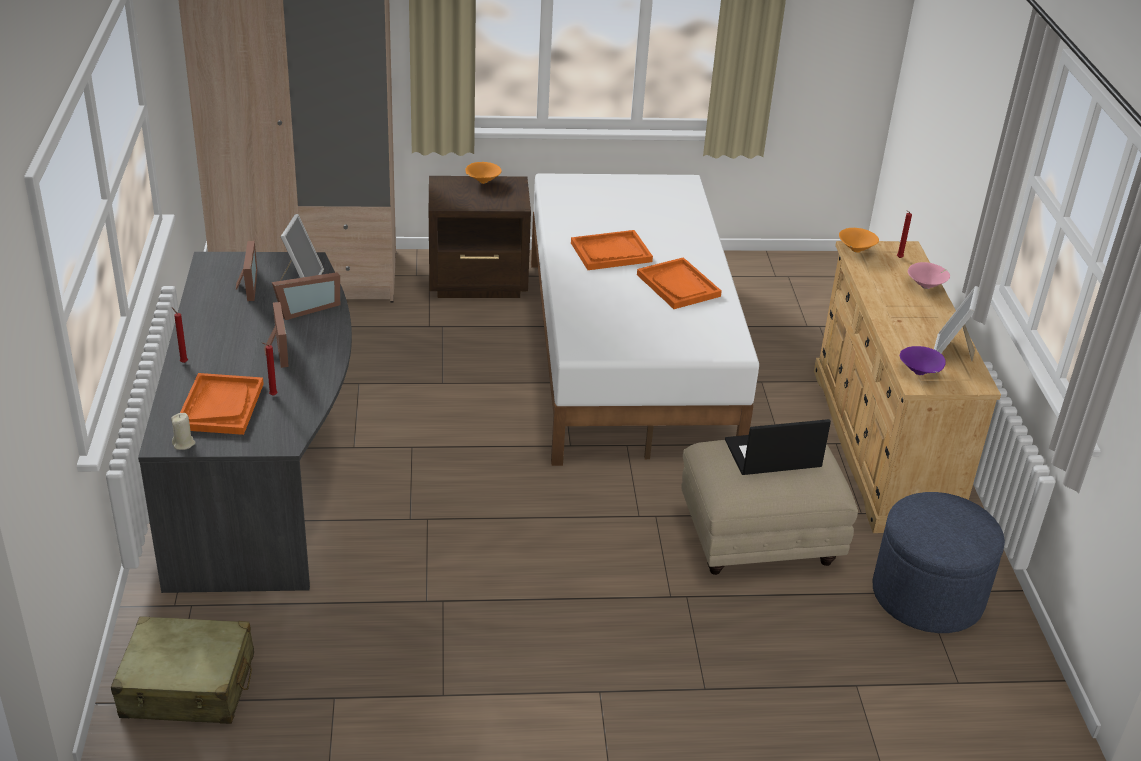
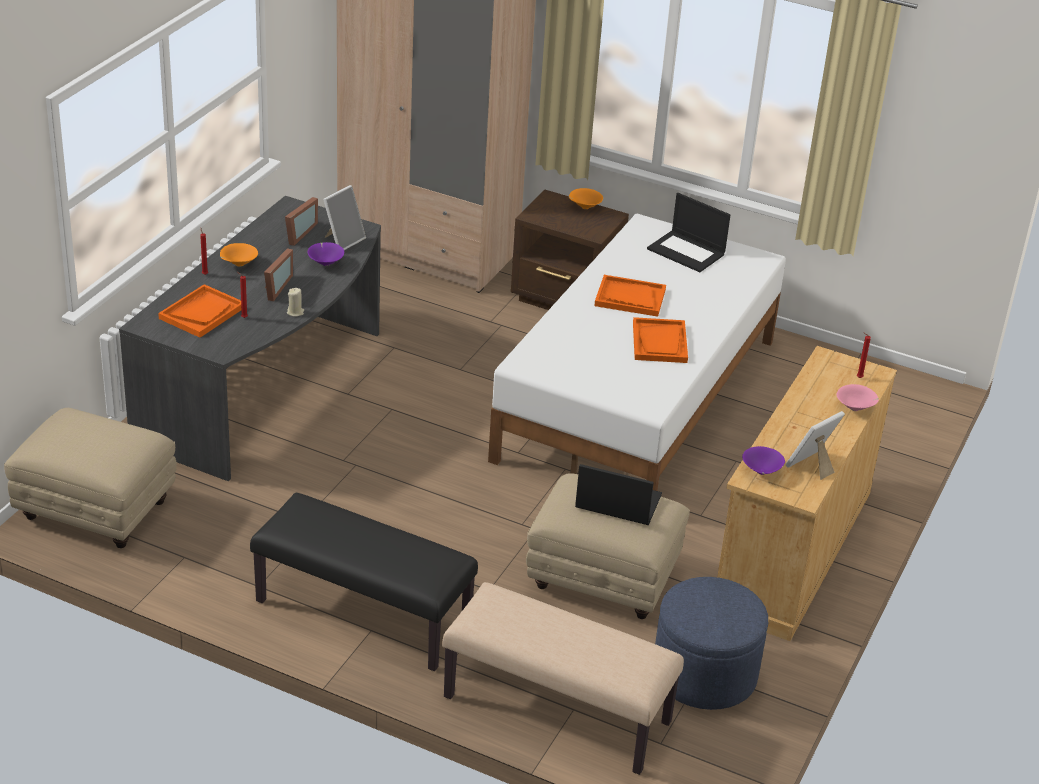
camera: 30 degrees right, 0 degrees up
(183, 443) = (155, 329): beige candle -> beige candle (295, 312)
(188, 686) = (97, 511): beige suitcase -> beige ottoman
(306, 308) = (325, 263): picture frame -> purple bowl
(574, 677) = (361, 614): none -> black bench
(616, 195) = (687, 252): none -> laptop
(842, 694) = (555, 710): none -> beige bench
(855, 250) = (824, 359): orange bowl -> orange bowl (238, 264)

